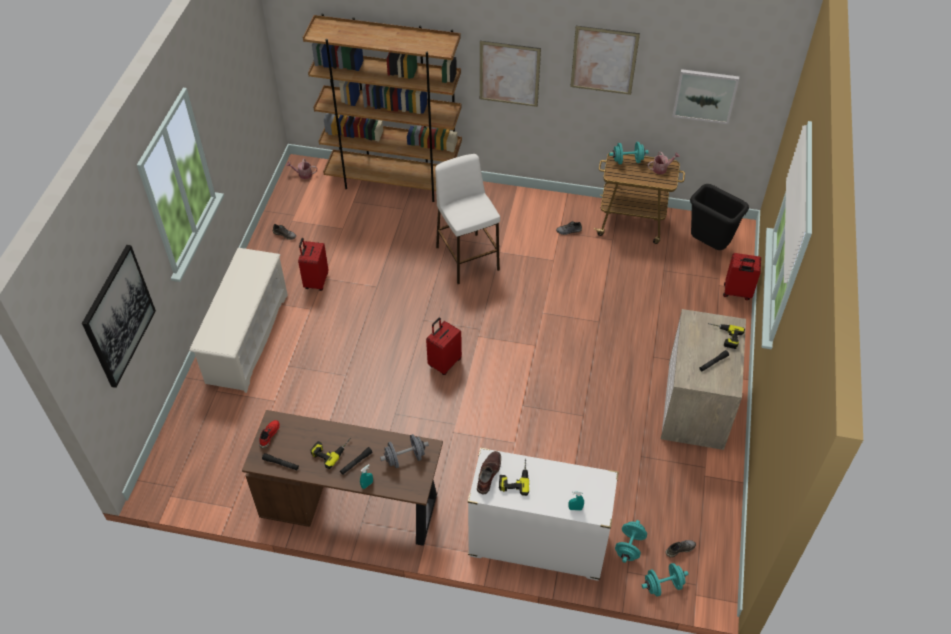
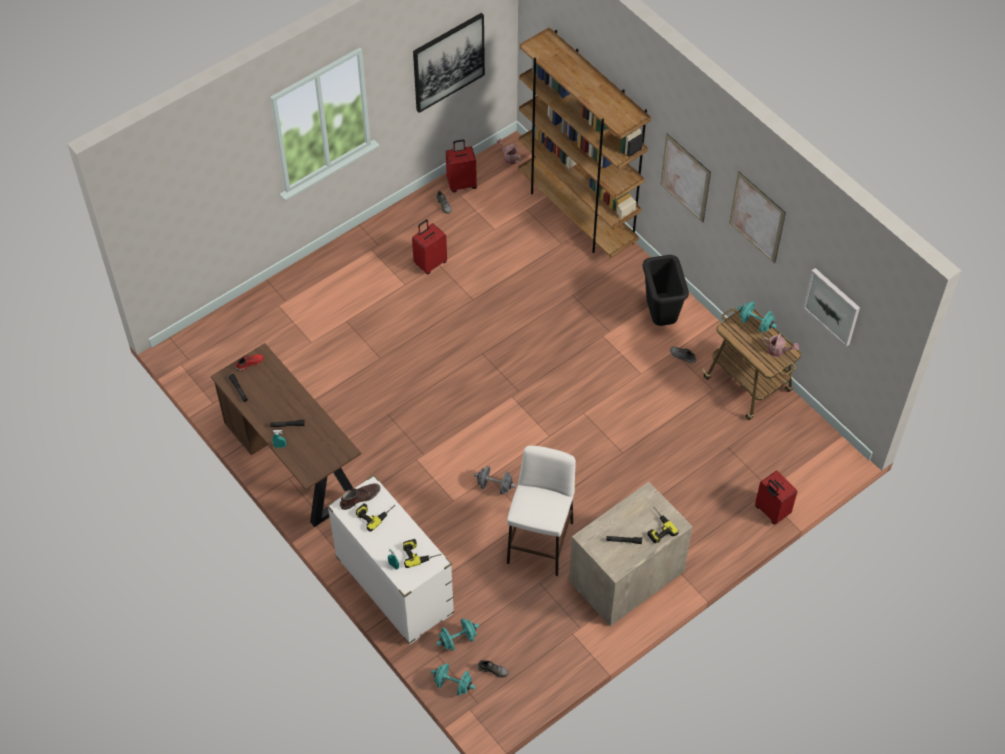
camera: 40 degrees right, 5 degrees up
(118, 316) = (199, 204): picture -> picture (448, 62)
(247, 338) = (336, 277): white shoe rack -> none
(331, 449) = (280, 403): power drill -> power drill (420, 553)
(405, 458) = (323, 446): grey dumbbell -> grey dumbbell (495, 486)
(444, 363) = (463, 400): red suitcase -> red suitcase (462, 184)
(467, 258) = (570, 323): white stool -> white stool (540, 542)
(709, 245) = (794, 453): black trash can -> black trash can (660, 317)

